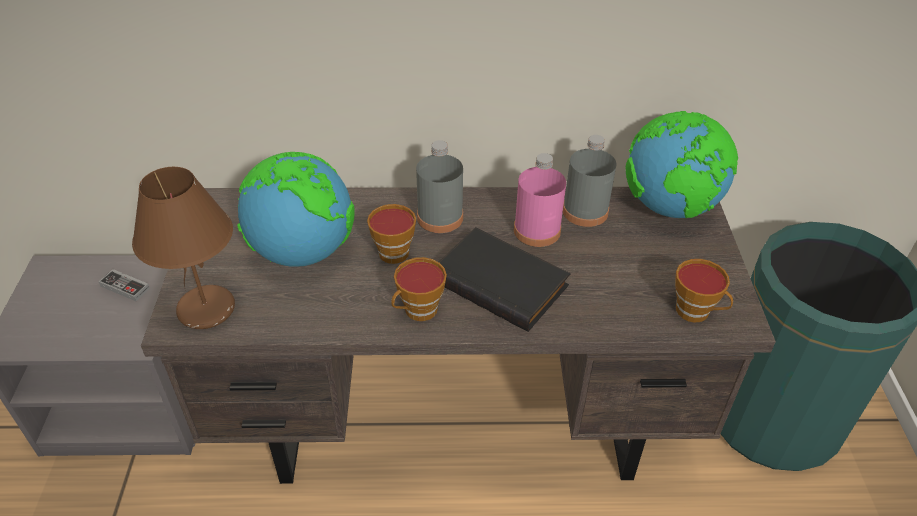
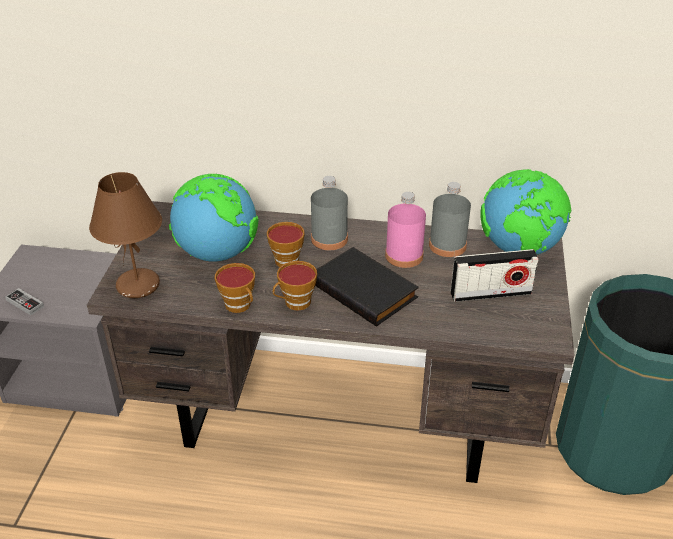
camera: 10 degrees right, 5 degrees down
(125, 287) = (85, 274): game controller -> game controller (25, 303)
(654, 269) = (490, 293): none -> radio
(696, 312) = (515, 327): cup -> cup (240, 306)

